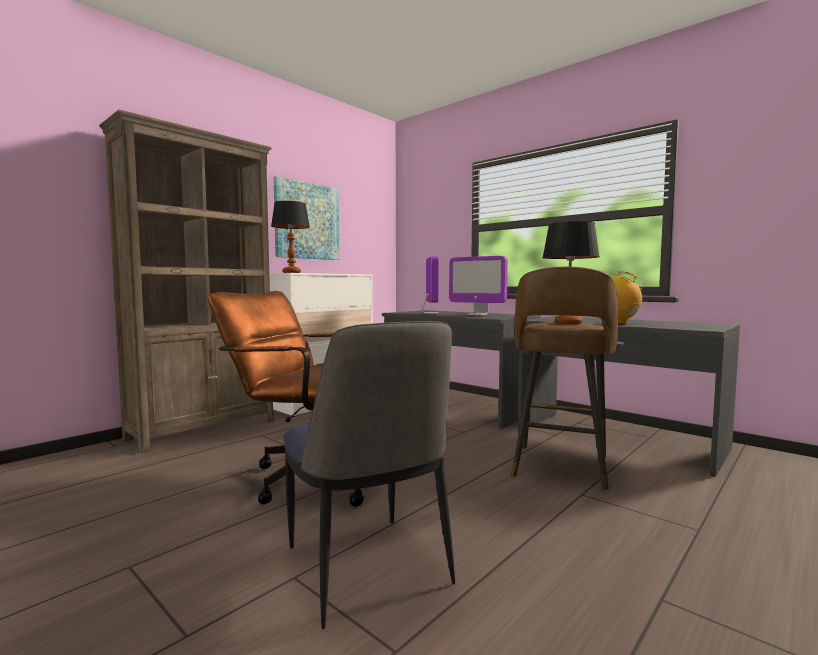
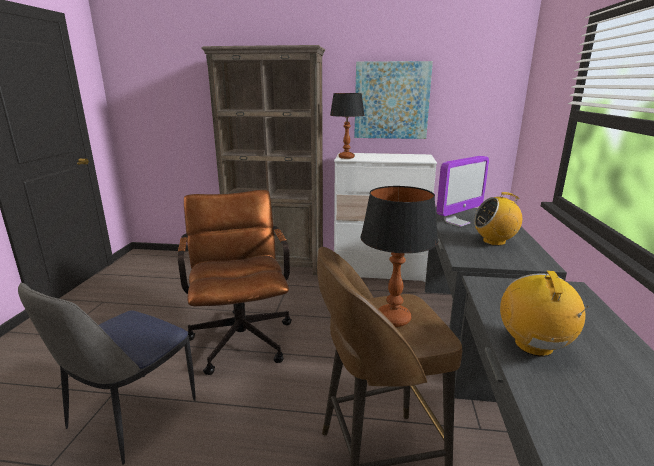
camera: 55 degrees right, 15 degrees up
(477, 314) = (494, 241): monitor -> radio

